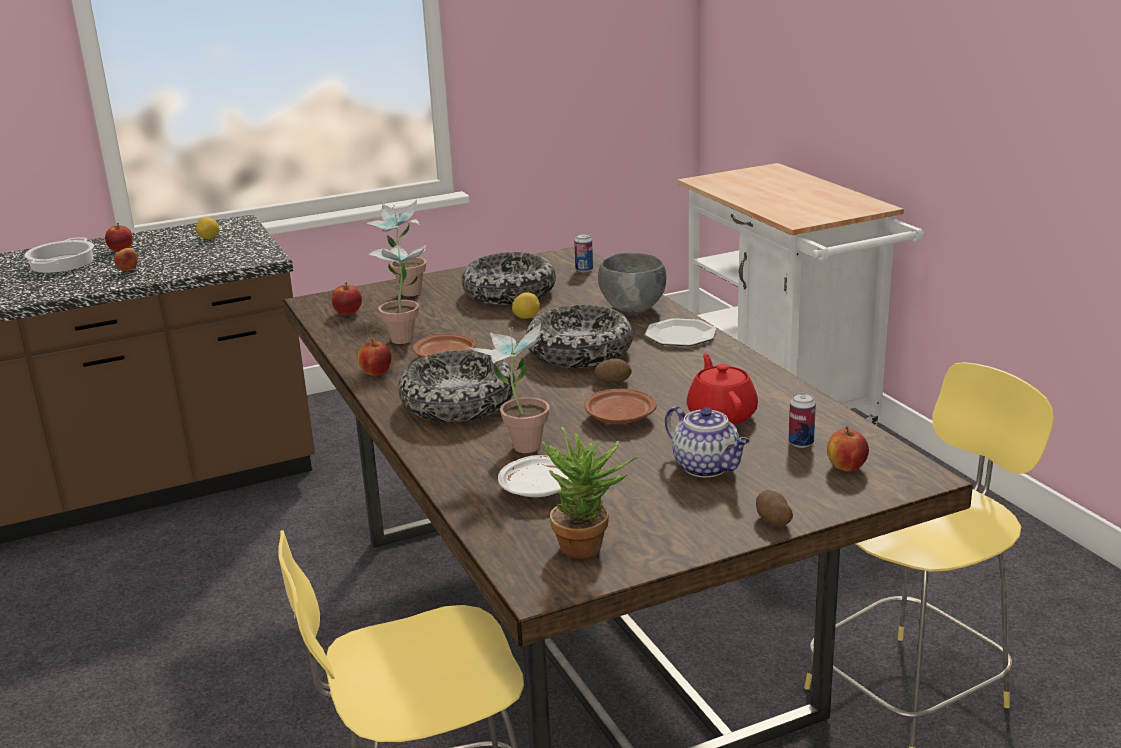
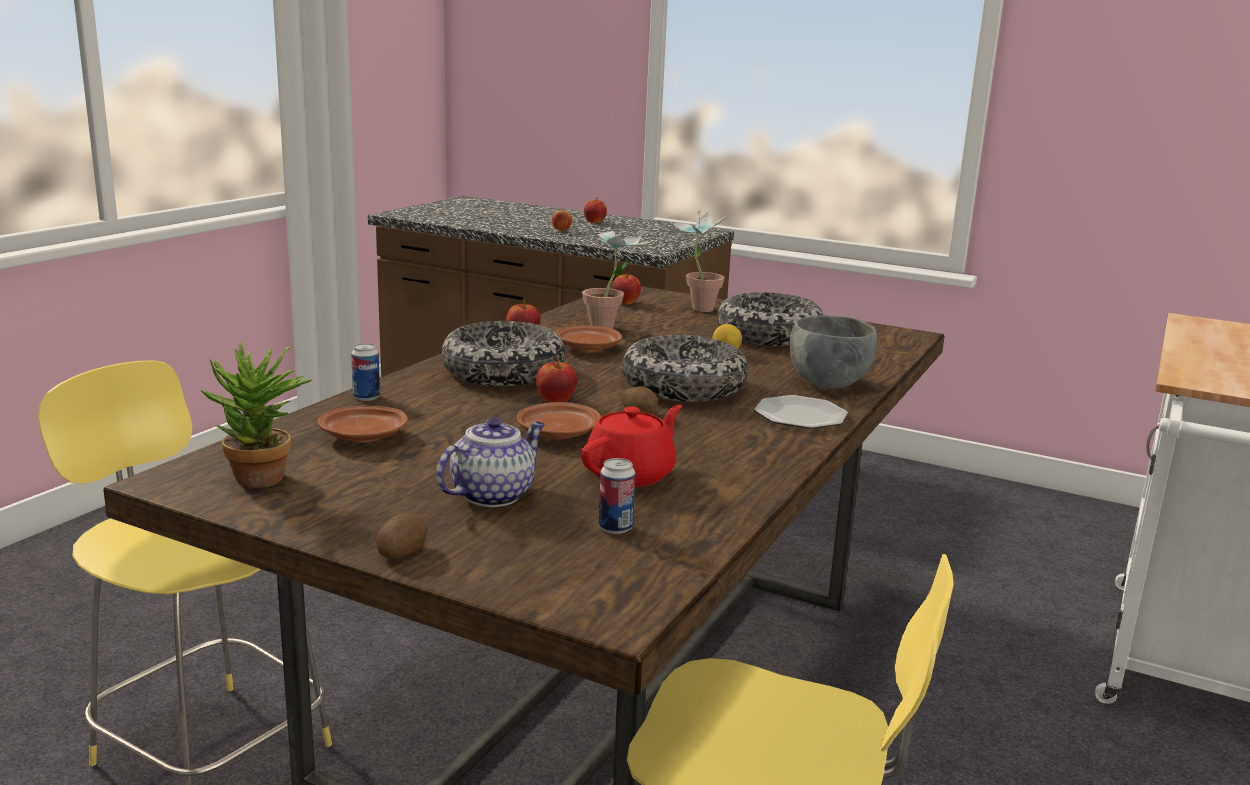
camera: 50 degrees right, 5 degrees down
(62, 263) = (546, 218): cooking pot -> none
(209, 238) = (660, 232): lemon -> none
(519, 443) = (448, 410): potted plant -> none
(539, 488) = (365, 437): white plate -> brown plate
(584, 270) = (882, 347): can -> can (366, 397)
(707, 467) = (493, 494): teapot -> teapot turned 150 degrees counterclockwise
(846, 467) = (584, 565): apple -> apple (556, 400)

